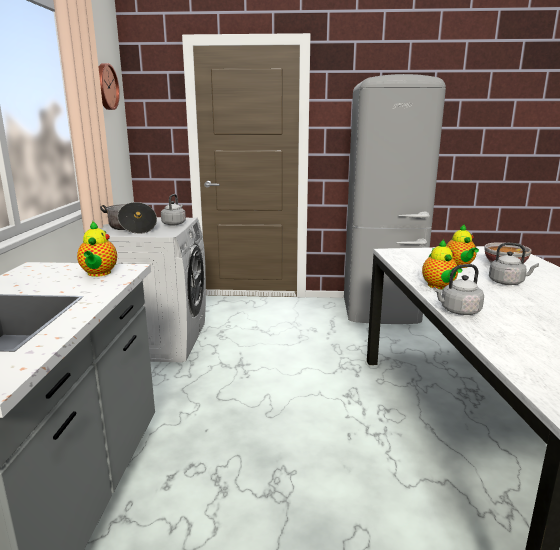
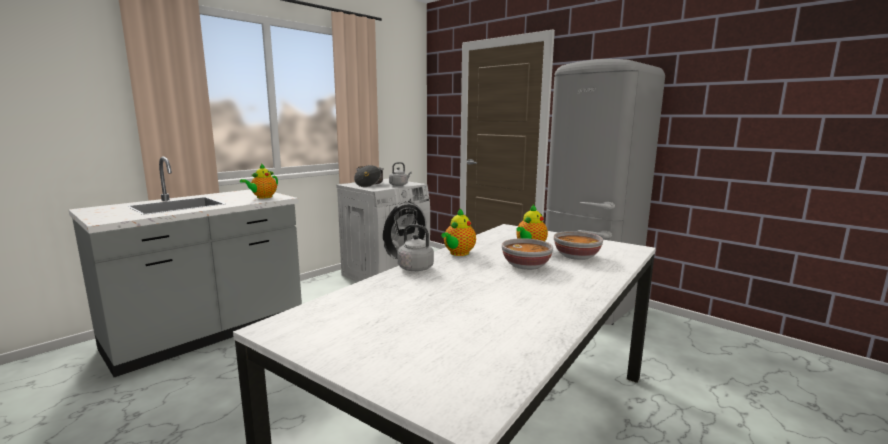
camera: 40 degrees right, 5 degrees down
(105, 86) = (399, 85): wall clock -> none
(508, 282) = (526, 266): grey kettle -> bowl

